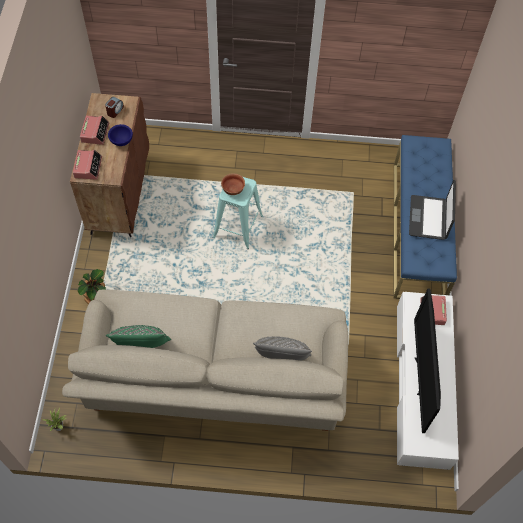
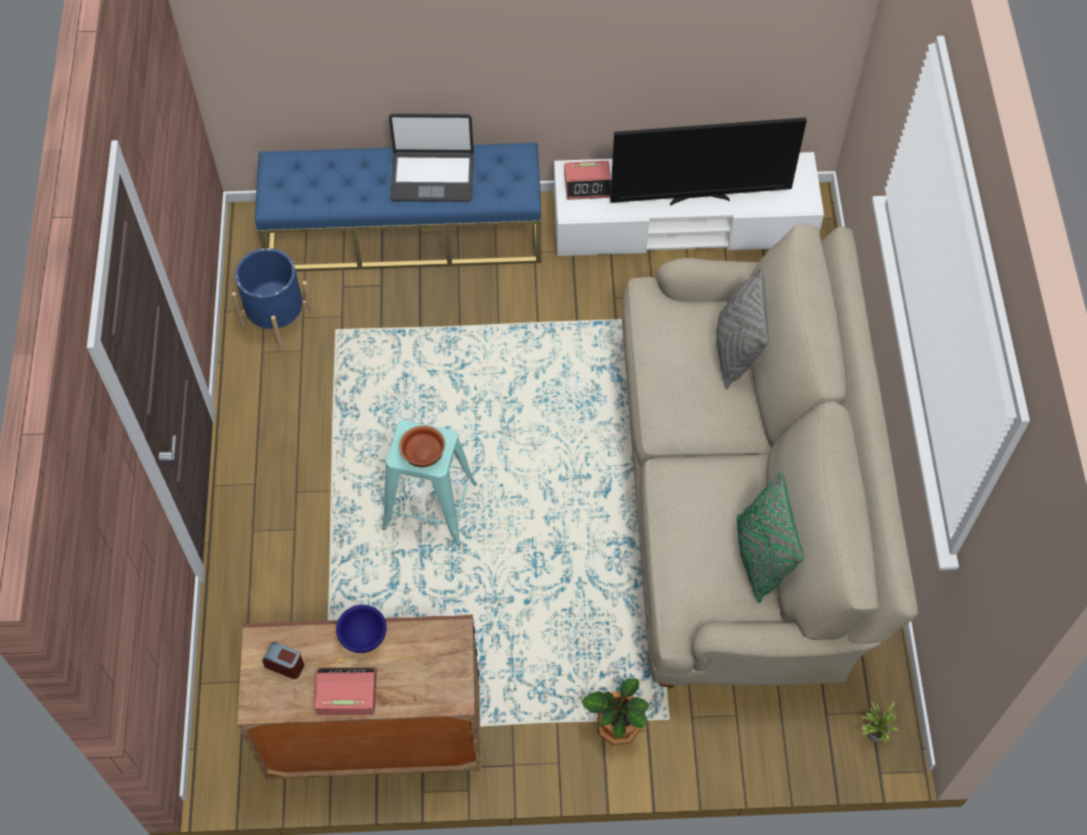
camera: 95 degrees left, 0 degrees up
(88, 167) = (435, 686): alarm clock -> none
(363, 166) = (277, 318): none -> blue planter

